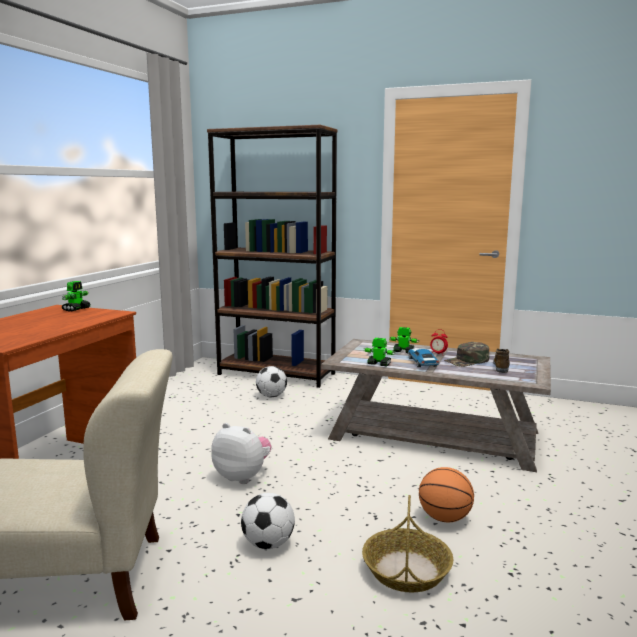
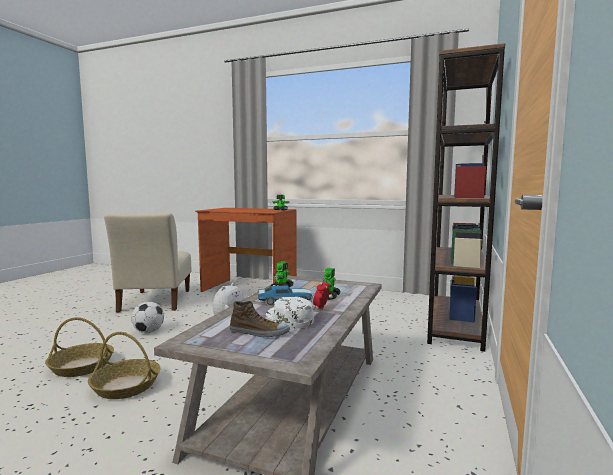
camera: 90 degrees right, 5 degrees down
(271, 396) = (389, 325): football -> none
(444, 518) = (126, 386): basketball -> basket
(467, 361) = (288, 319): green cap -> white cap

